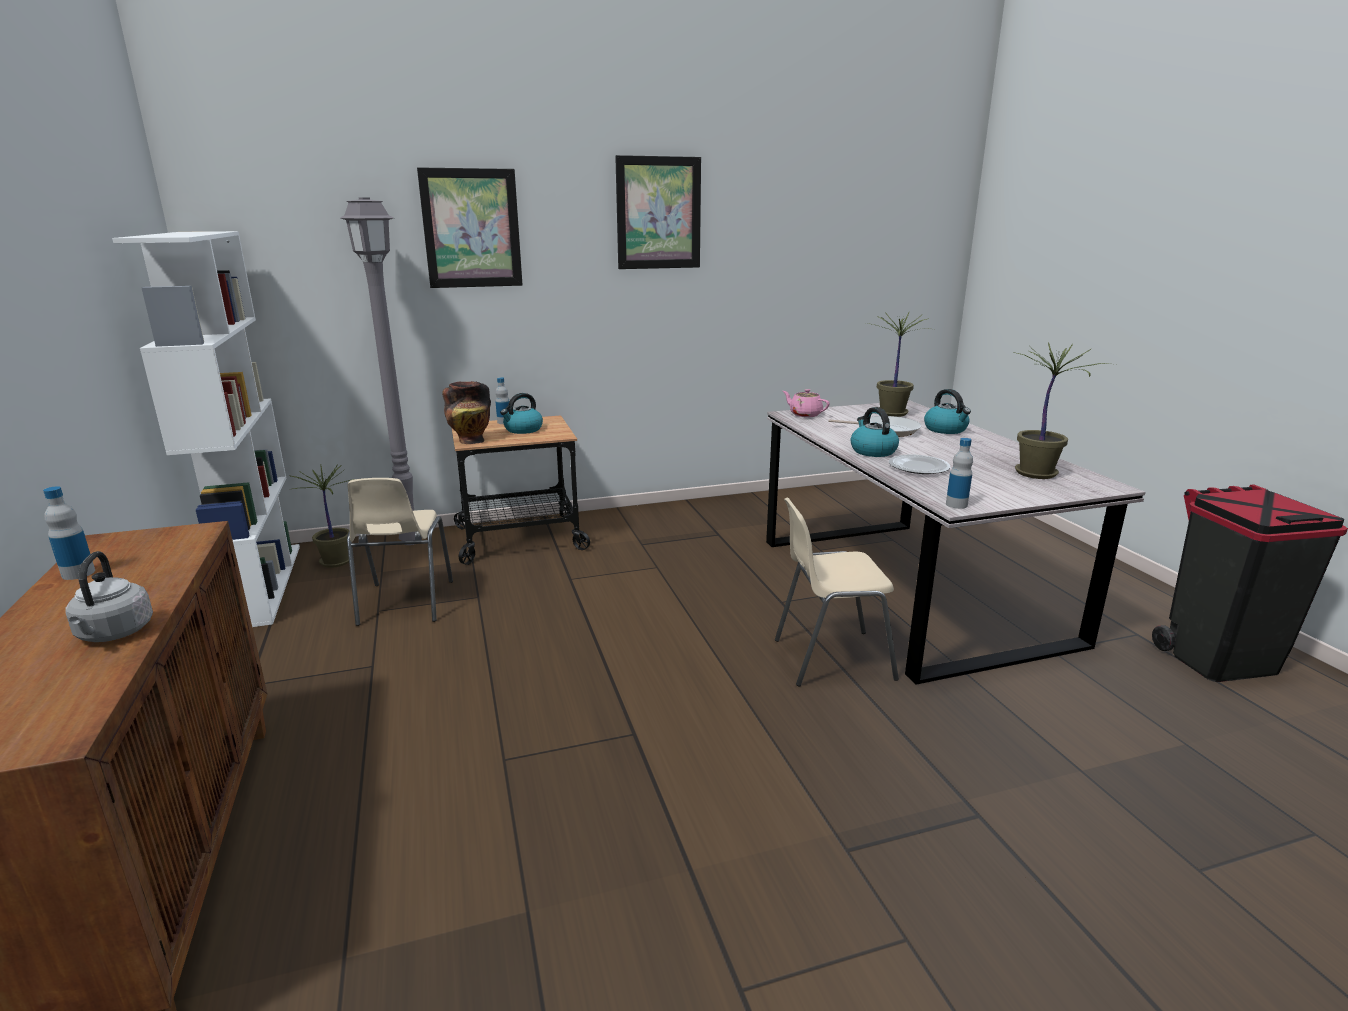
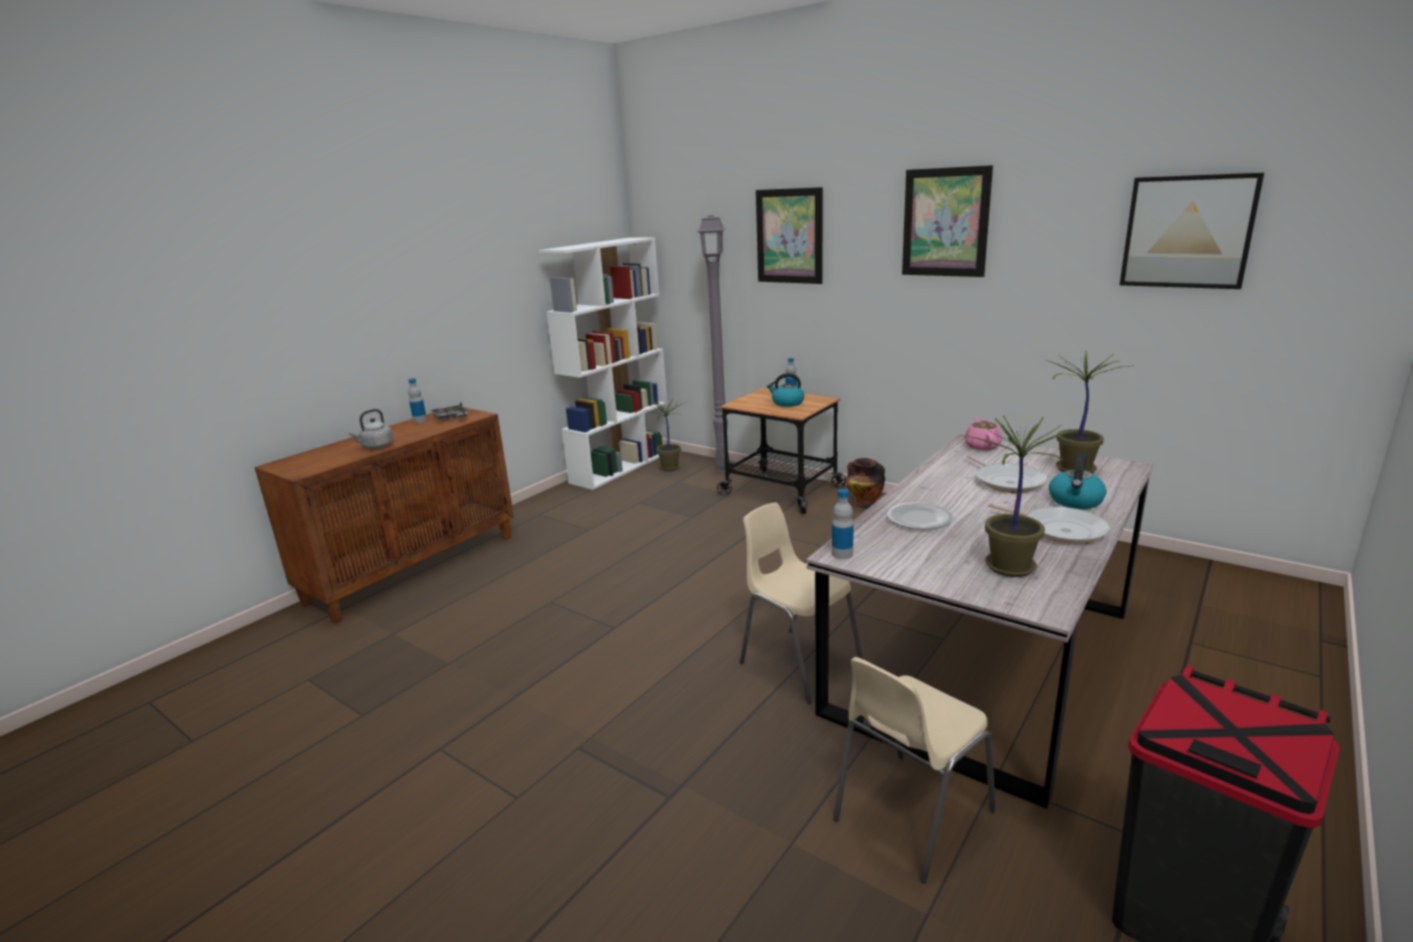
camera: 55 degrees right, 0 degrees up
(147, 550) = (451, 418): none -> grey tray
(404, 604) = (655, 504): beige chair -> beige chair (909, 816)
(470, 441) = (740, 403): vase -> vase (864, 504)
(847, 223) = (1187, 232): none -> picture
(872, 451) = (928, 493): kettle -> none
(988, 446) = (1060, 530): none -> frying pan

